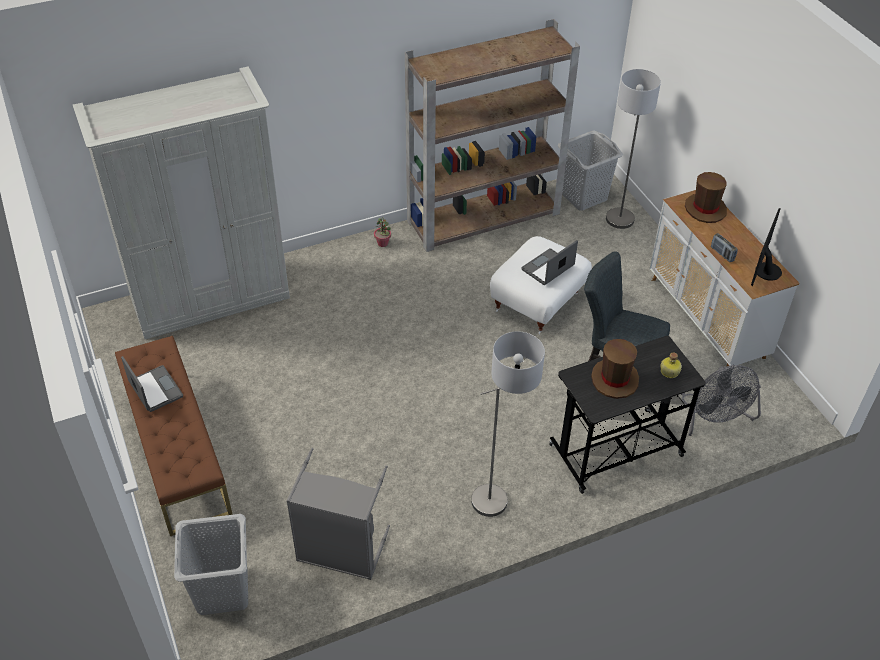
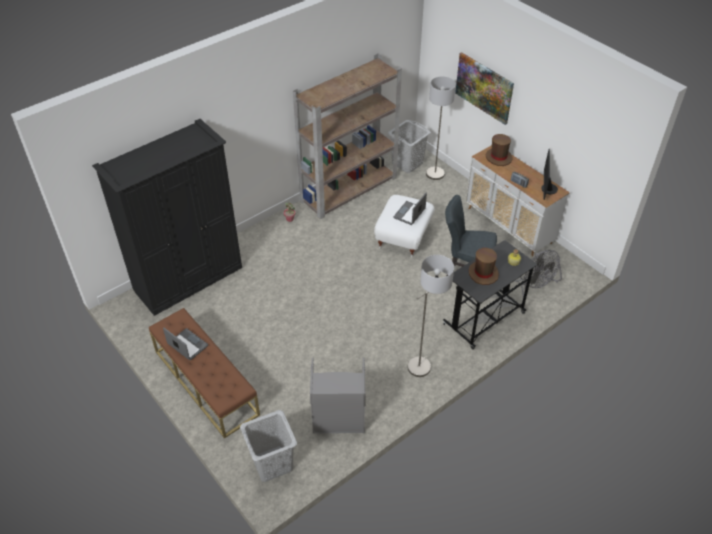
camera: 15 degrees left, 0 degrees up
(211, 298) = (189, 279): white wardrobe -> black wardrobe
(703, 97) = (484, 88): none -> picture

